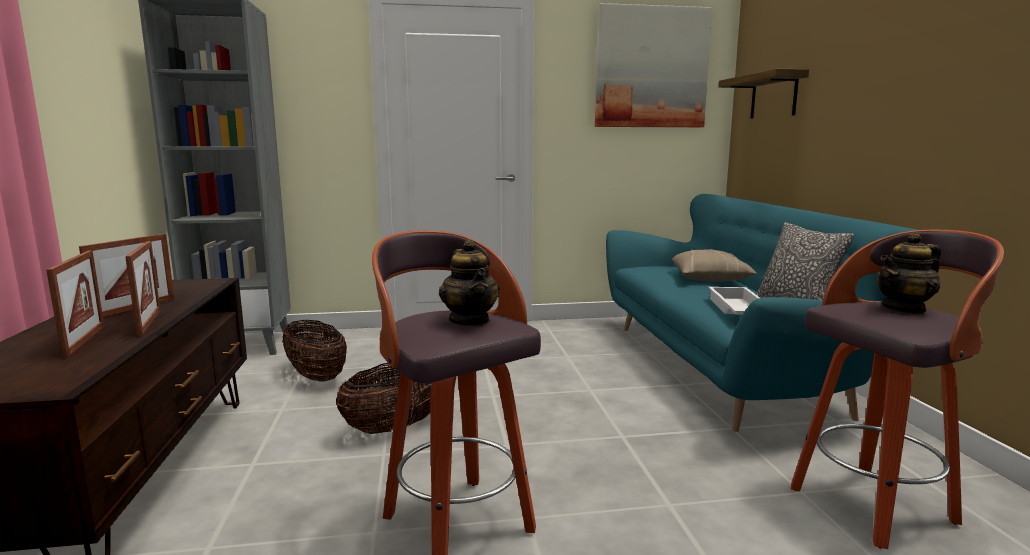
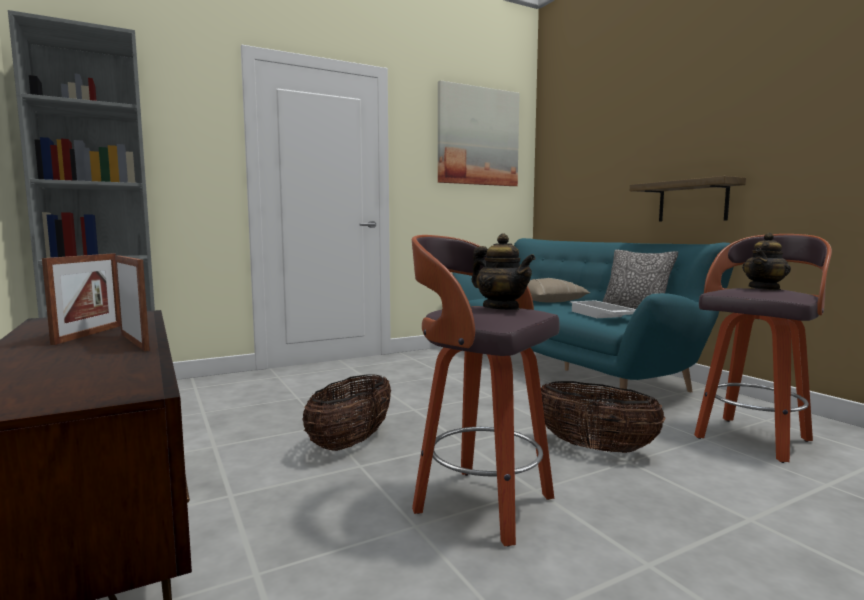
camera: 20 degrees left, 5 degrees down
(84, 340) = (84, 359): picture frame -> none
(316, 376) = (224, 415): basket -> basket (595, 448)
(773, 96) = (576, 160): shelf -> shelf (692, 201)

